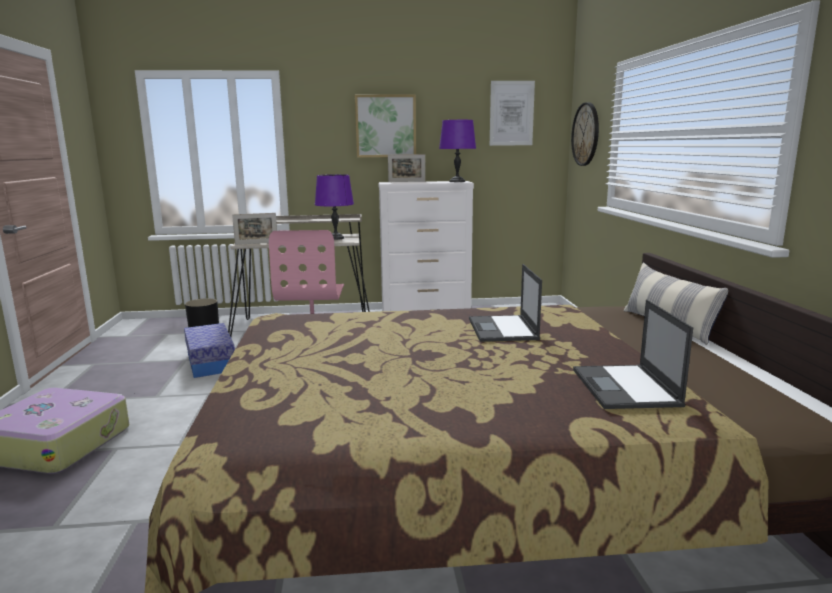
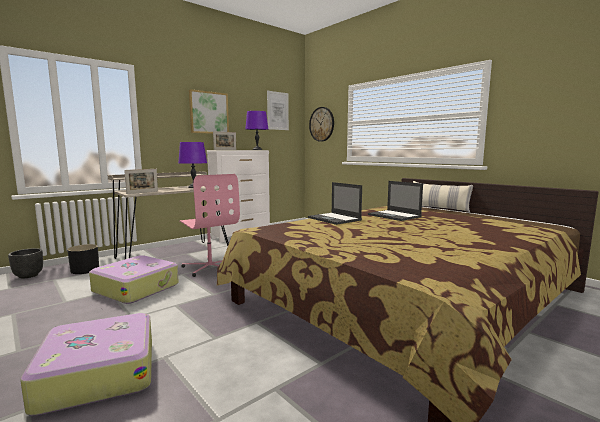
camera: 35 degrees left, 5 degrees down
(157, 325) = (28, 276): none -> black planter
(210, 362) = (136, 288): storage box -> suitcase
(626, 388) = (499, 225): laptop -> laptop (335, 219)

